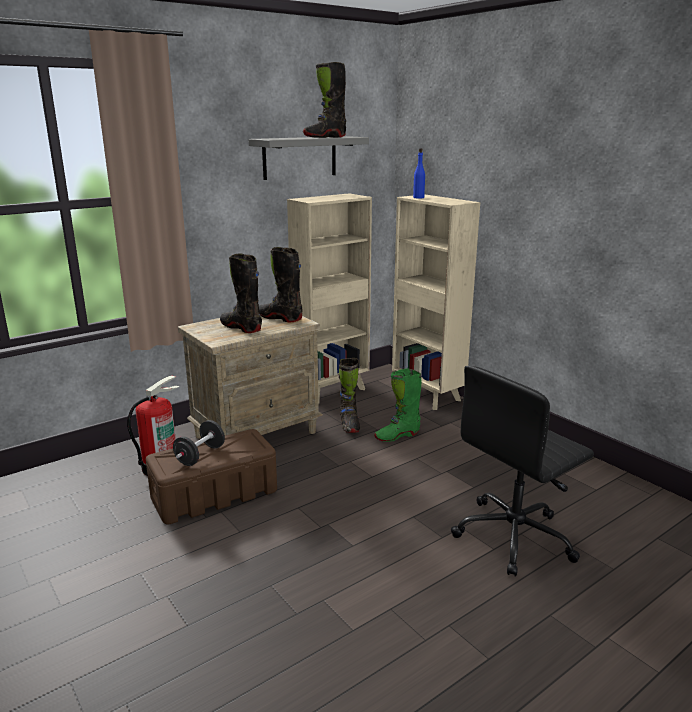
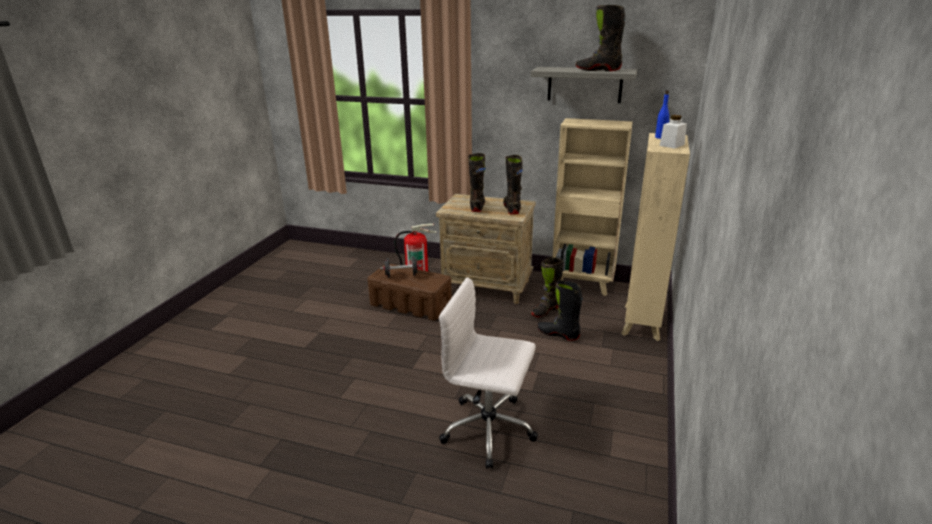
camera: 55 degrees right, 5 degrees up
(397, 435) = (558, 334): green boot -> black boot
(447, 200) = (672, 145): none -> white jar
(515, 536) = (490, 430): black office chair -> white office chair

